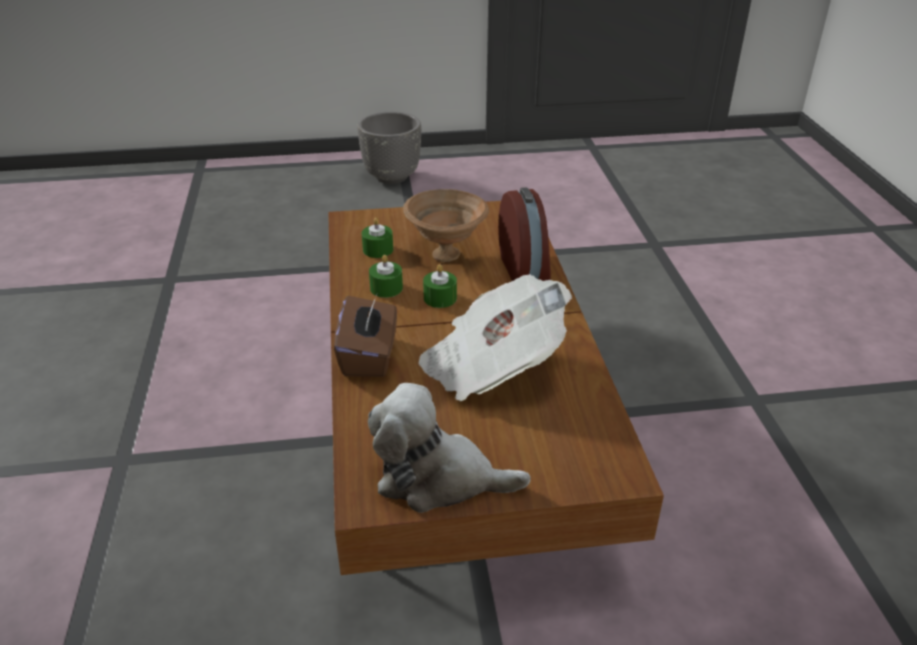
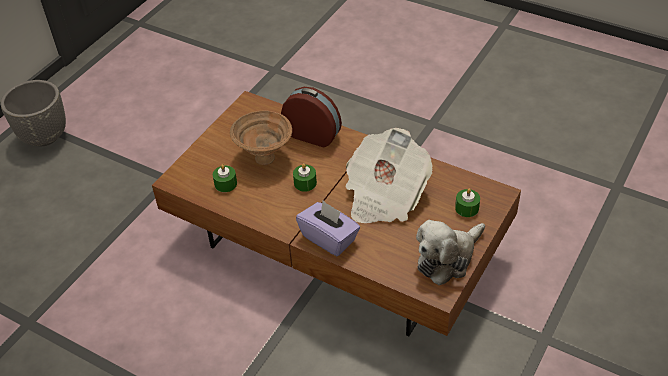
camera: 50 degrees left, 10 degrees up
(369, 356) = (329, 238): brown tissue box -> purple tissue box
(386, 288) = (271, 200): green candle -> green candle (467, 208)

